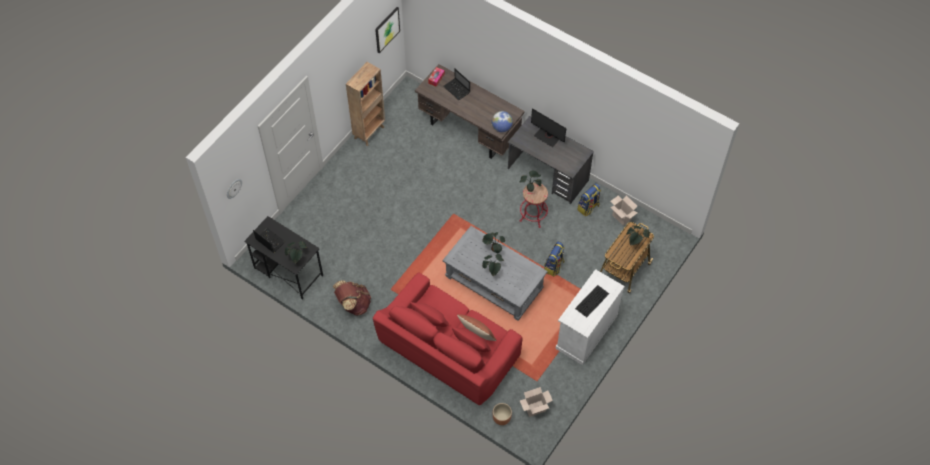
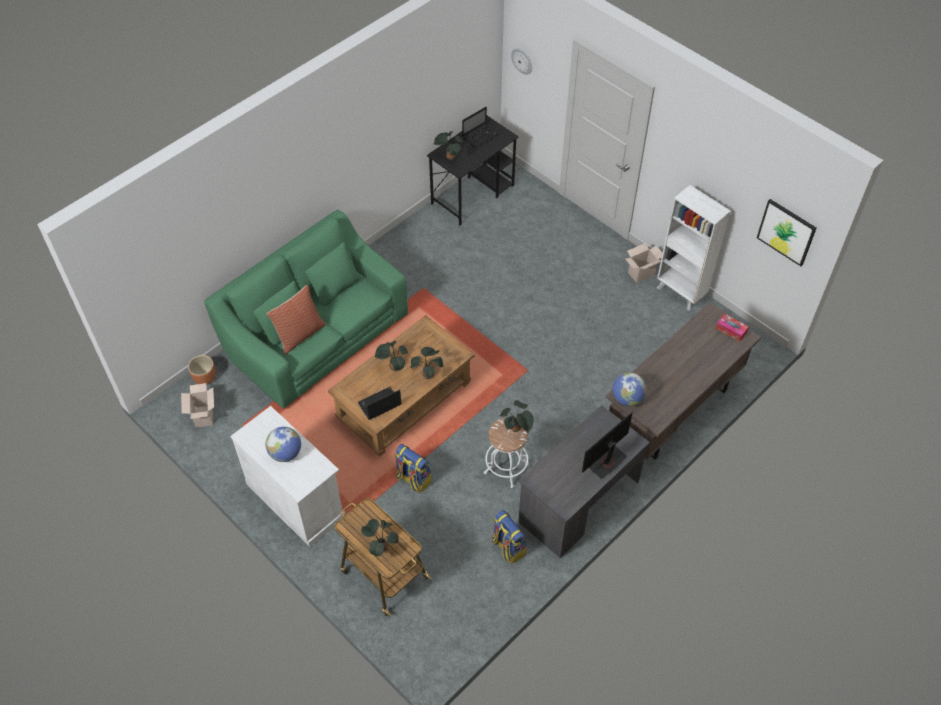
camera: 100 degrees right, 5 degrees down
(353, 304) = (411, 250): brown backpack -> none
(369, 132) = (680, 293): brown bookcase -> white bookcase
(449, 351) = (316, 336): red sofa -> green sofa
(457, 89) = (707, 353): laptop -> laptop (379, 405)
(493, 283) = (404, 400): grey coffee table -> brown coffee table
(533, 216) = (506, 468): red stool -> white stool
(592, 301) = (285, 453): keyboard -> globe
(621, 217) = (481, 591): cardboard box -> cardboard box (641, 273)

